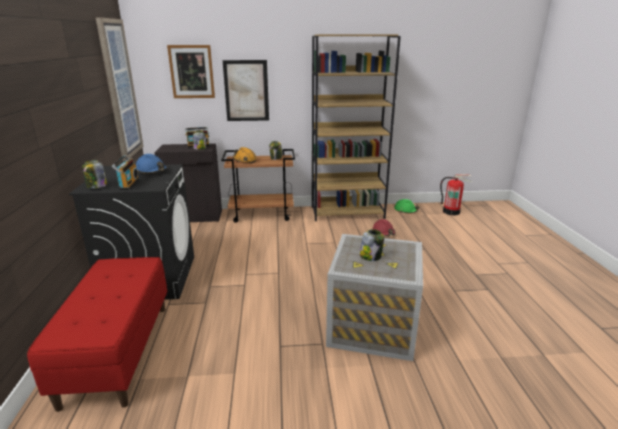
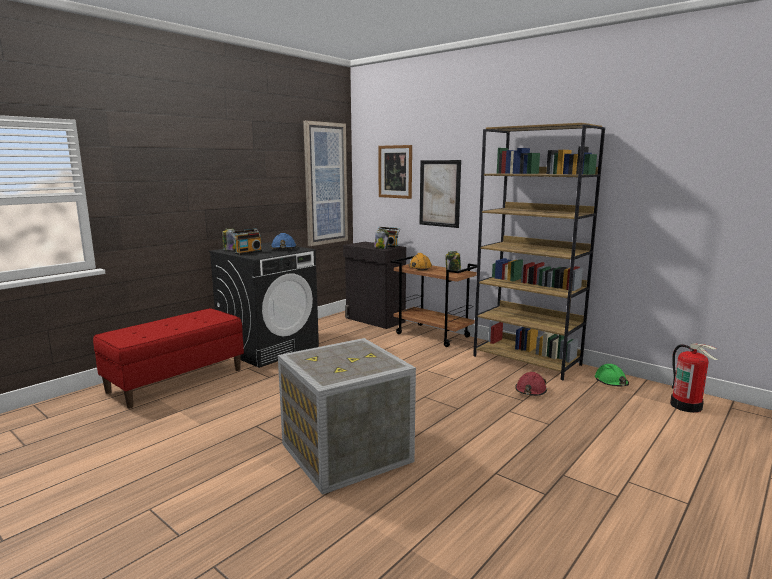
camera: 45 degrees right, 10 degrees down
(371, 256) = (339, 358): jar -> none

